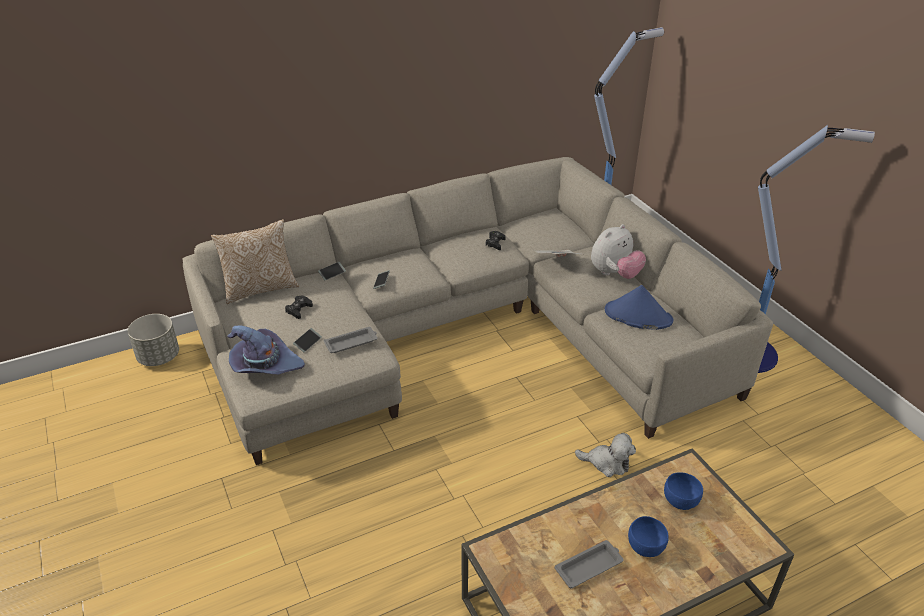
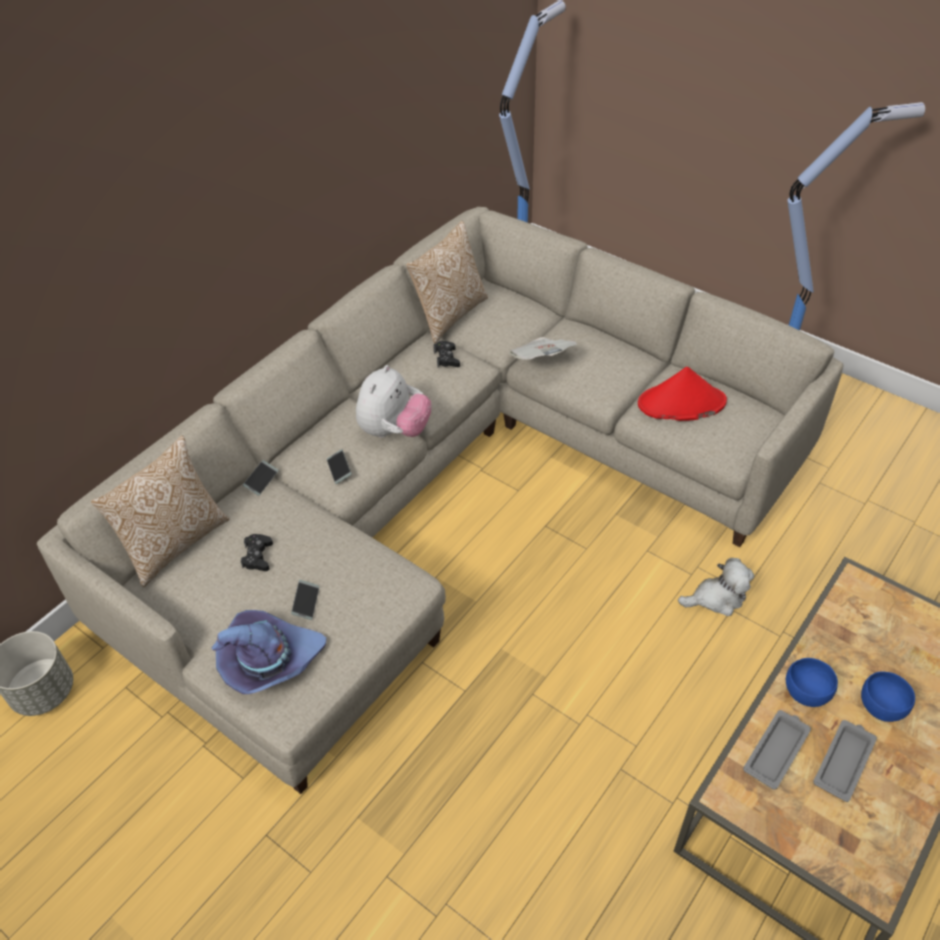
camera: 25 degrees left, 10 degrees up
(352, 342) = (365, 578): grey tray -> grey tray (776, 750)
(516, 220) = (449, 315): none -> pillow
(615, 274) = (618, 354): plush toy -> plush toy (394, 431)
(637, 316) = (681, 403): blue hat -> red hat
(680, 500) = (876, 629): blue bowl -> blue bowl (806, 691)

